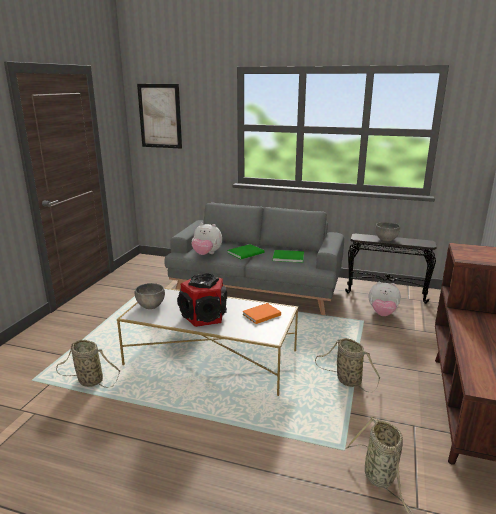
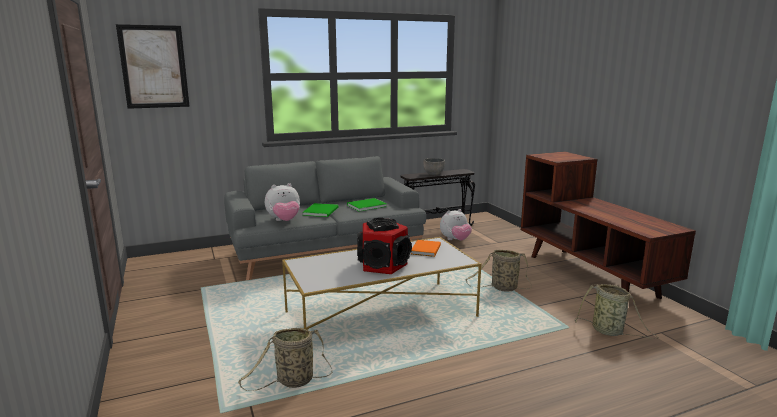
camera: 40 degrees left, 5 degrees down
(151, 306) = (315, 274): grey bowl -> none

